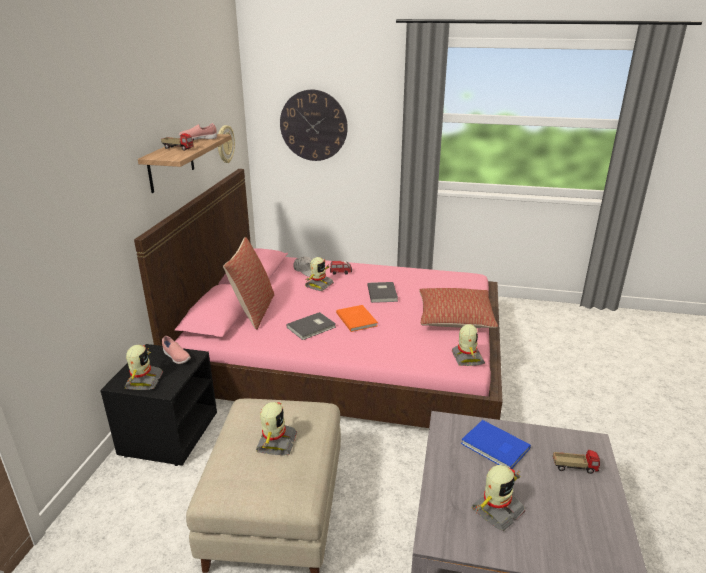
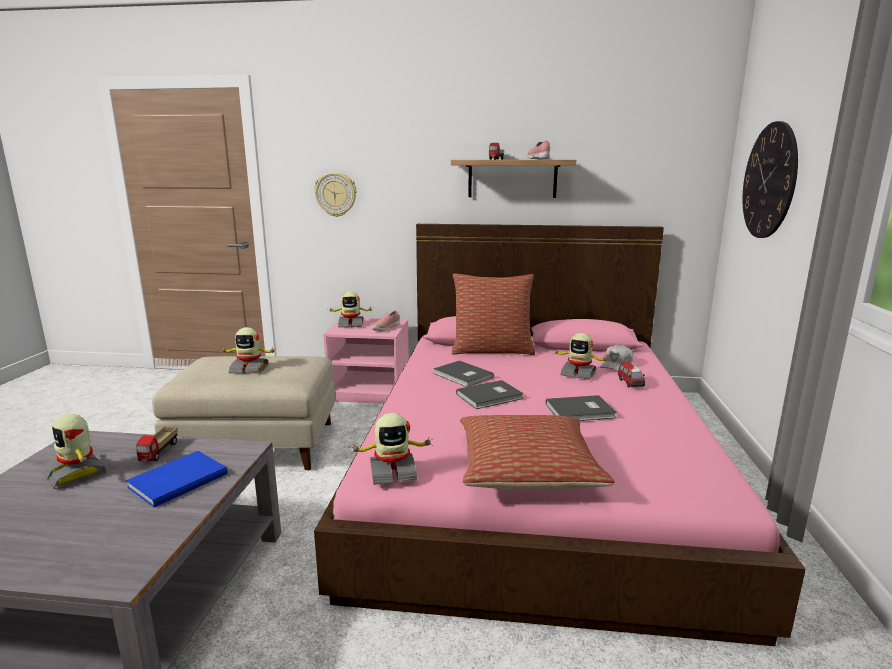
camera: 85 degrees right, 10 degrees down
(169, 433) = (371, 391): black nightstand -> pink nightstand
(225, 144) = (646, 190): wall clock -> wall clock (336, 194)
(357, 319) = (491, 397): orange book -> grey book
(574, 467) = (87, 544): toy truck -> toy truck (159, 452)

